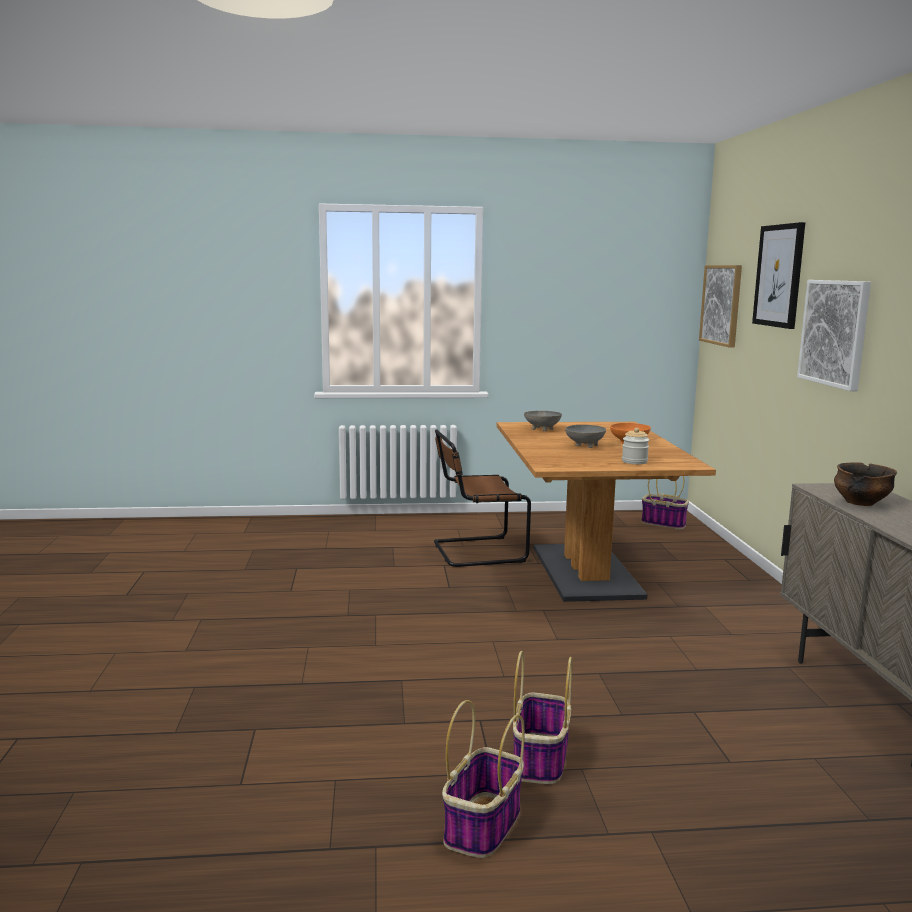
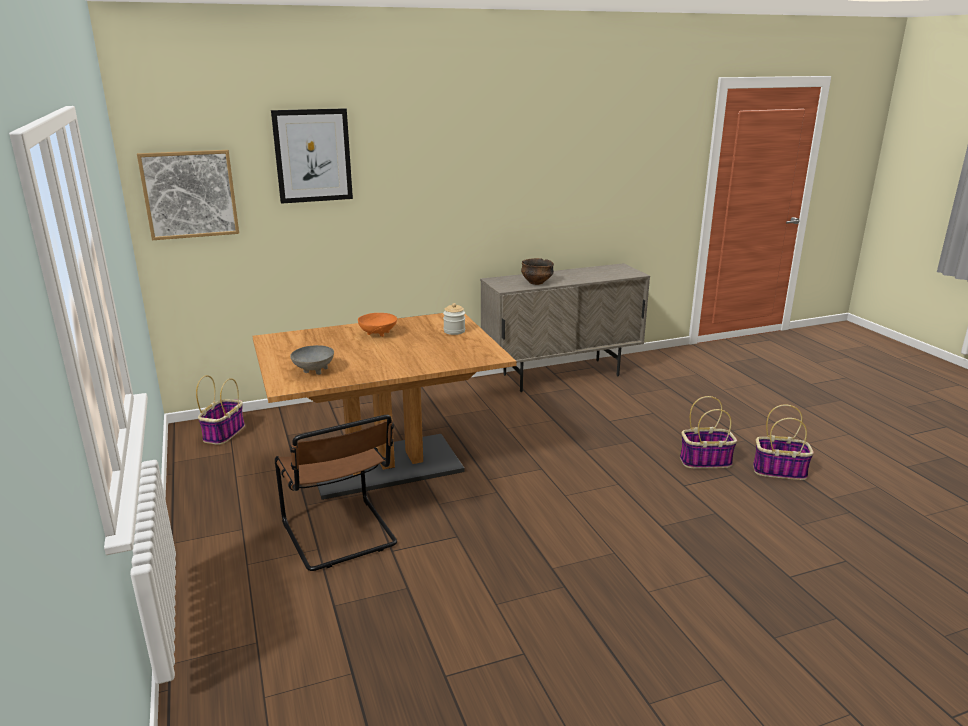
camera: 105 degrees left, 10 degrees up
(584, 445) = (396, 349): grey bowl -> none
(834, 332) = (411, 192): picture -> none

